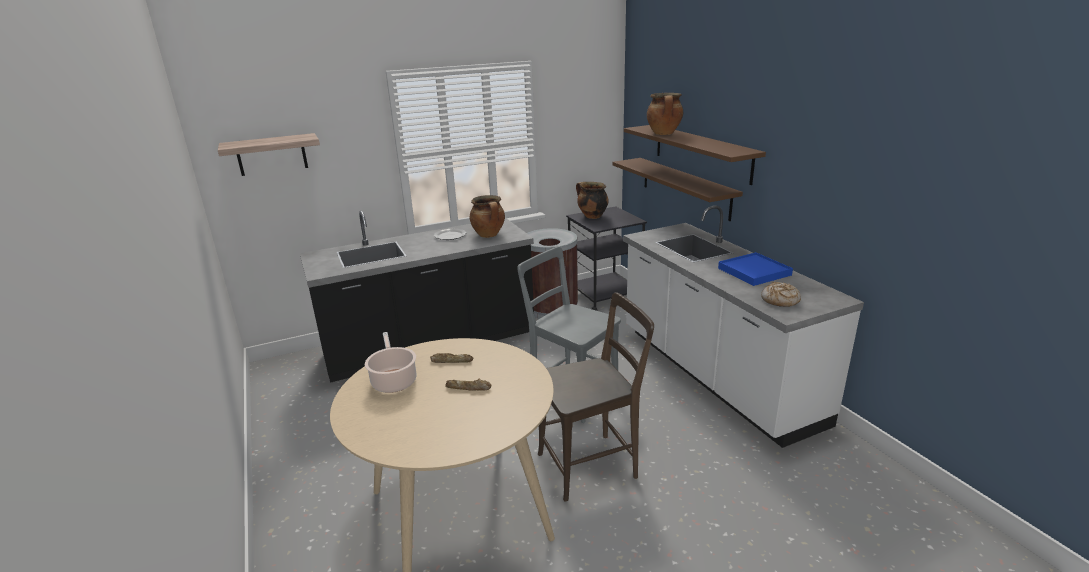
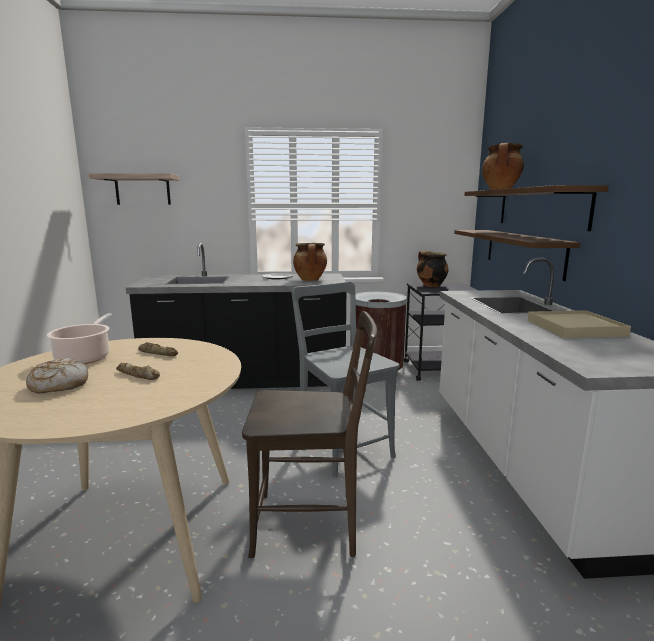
camera: 20 degrees right, 10 degrees down
(754, 272) = (574, 328): blue tray -> beige tray
(780, 300) = (594, 354): bread -> bread (58, 385)

